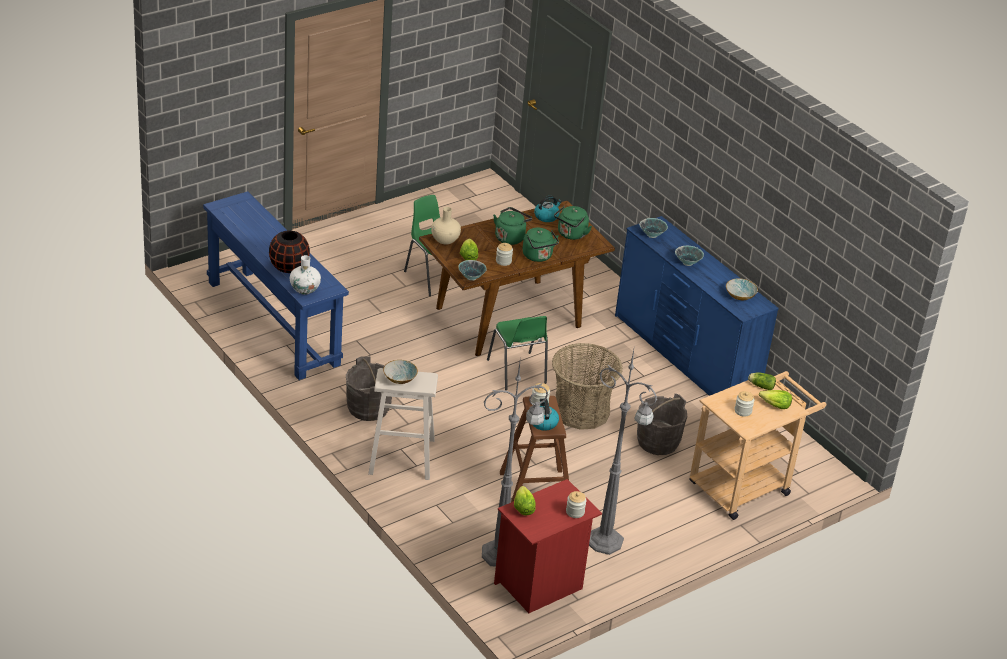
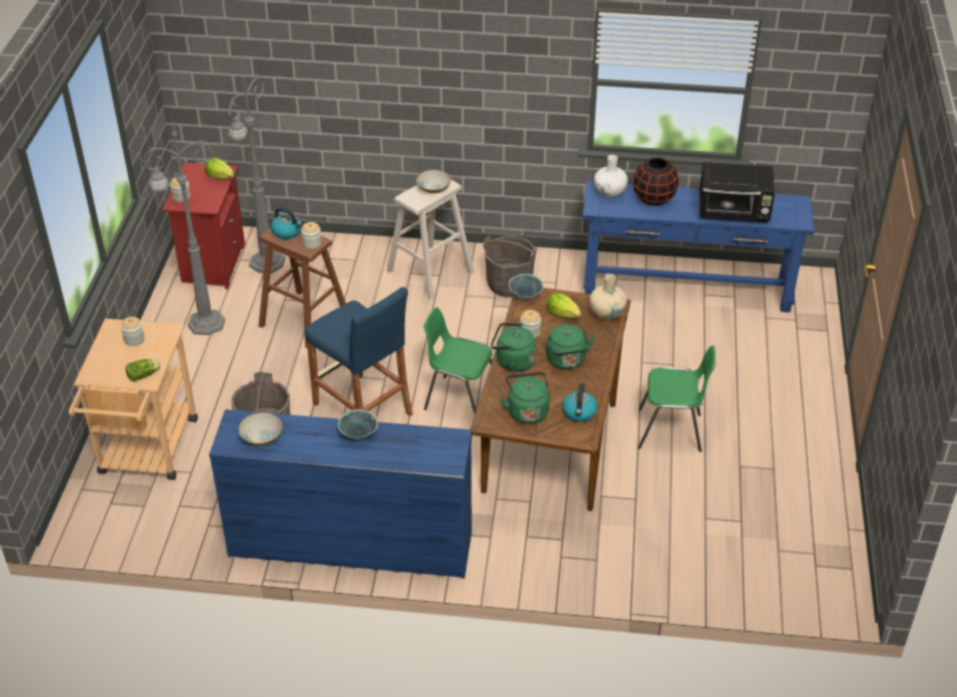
camera: 135 degrees right, 5 degrees up
(264, 228) = (734, 212): none -> black microwave
(581, 411) = (362, 409): basket -> blue stool
(652, 235) = (436, 441): bowl -> none
(775, 406) = (110, 365): lettuce -> none

